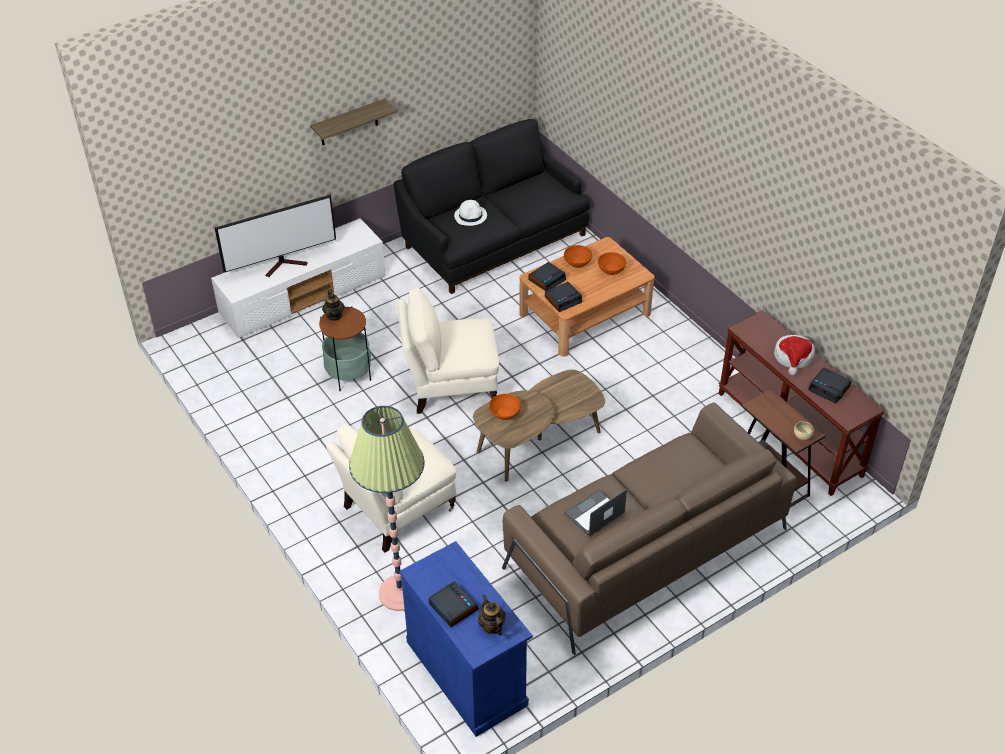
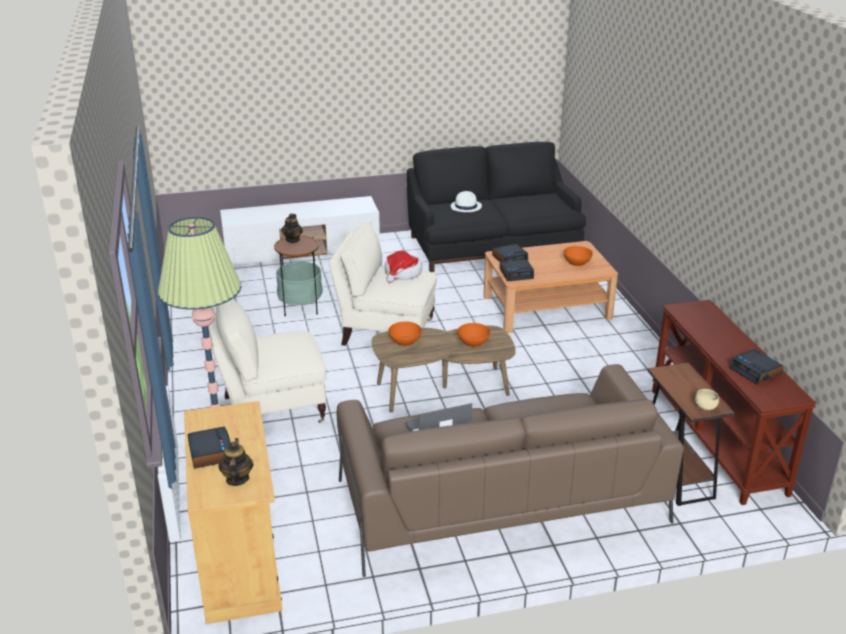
camera: 20 degrees right, 15 degrees down
(285, 265) = (286, 212): television -> none
(348, 123) = (367, 95): shelf -> none
(467, 672) = (239, 561): blue cabinet -> beige cabinet
(577, 262) = (547, 252): orange bowl -> orange bowl (473, 342)
(793, 358) = (725, 340): hat -> hat (402, 273)

